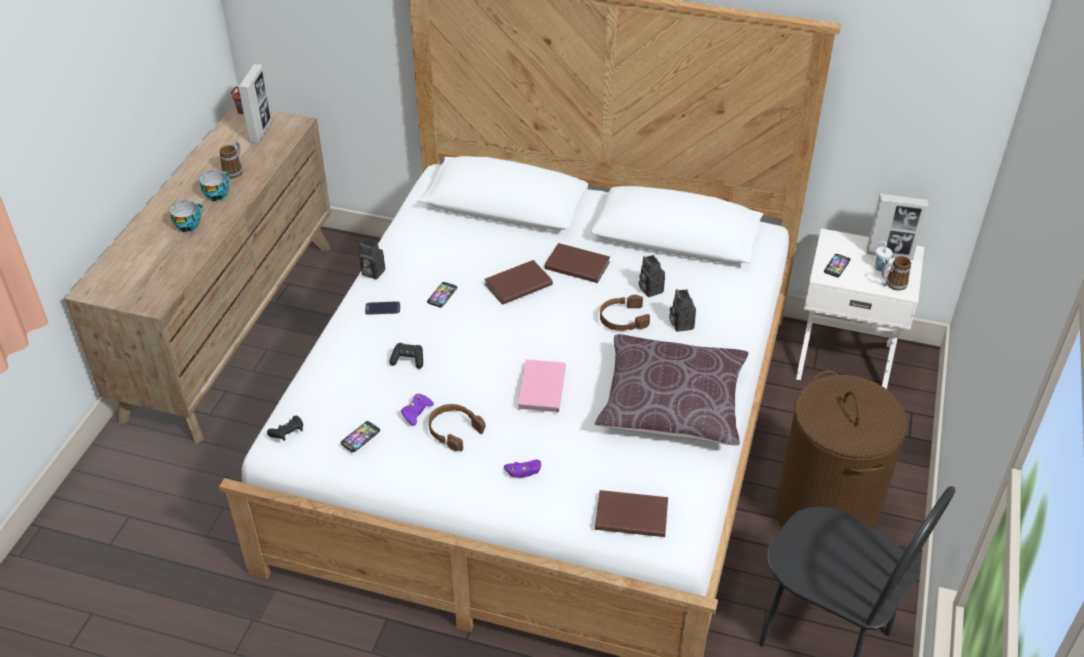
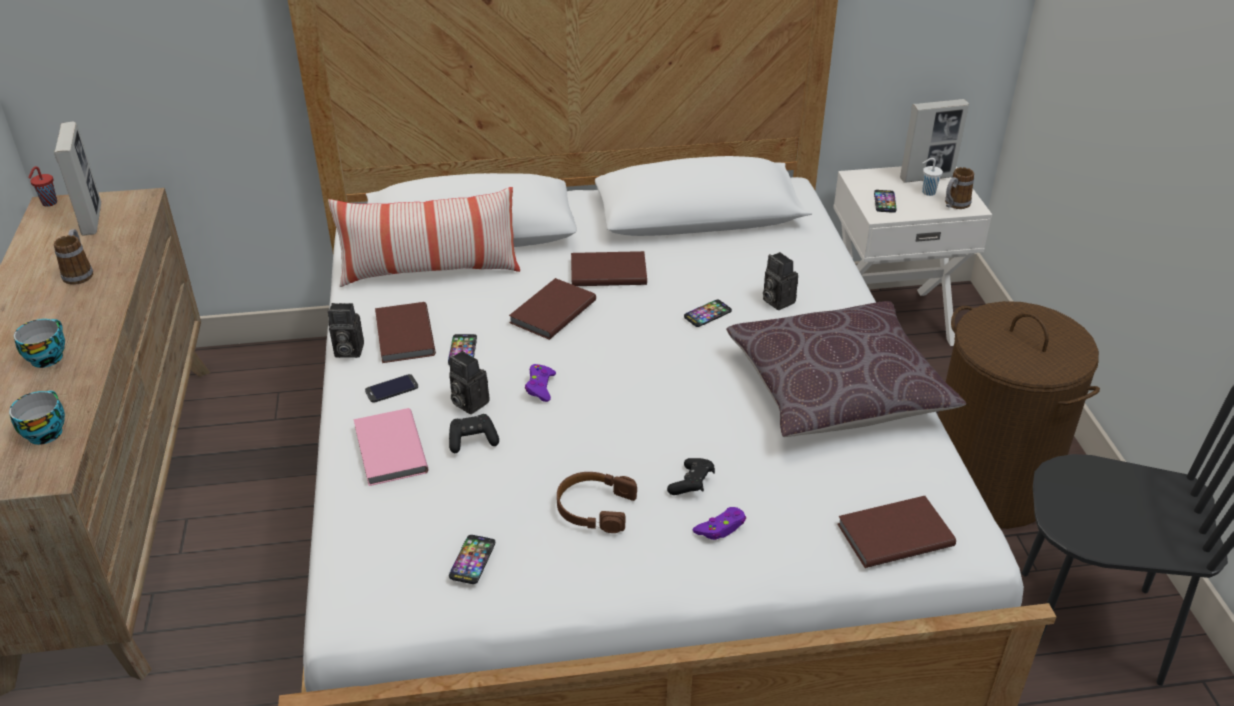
camera: 25 degrees left, 5 degrees down
(217, 194) = (70, 308): cup -> cup (45, 432)
(288, 433) = (359, 592): black game controller -> black game controller (692, 484)
(412, 272) = (403, 336): none -> brown book
(416, 412) = (530, 501): purple game controller -> purple game controller (540, 387)
(458, 229) = (430, 271): none -> pillow
(540, 388) = (668, 421): pink book -> pink book (388, 450)
(623, 319) = (707, 314): brown headphones -> phone
(649, 289) = (712, 274): camera -> camera (468, 403)

